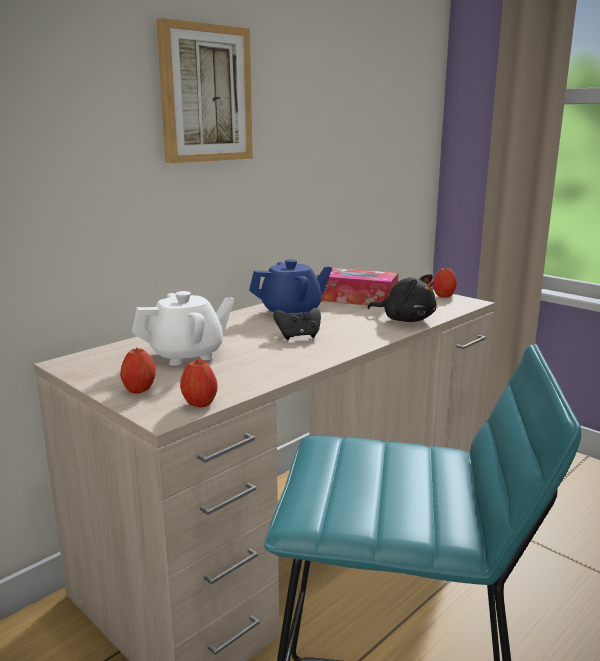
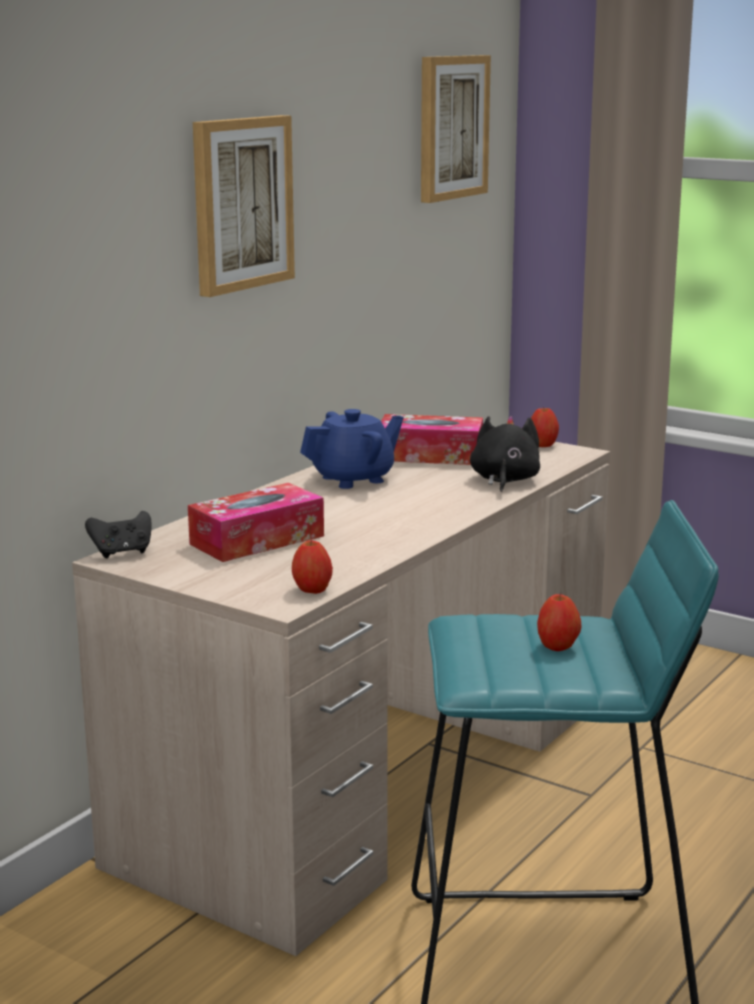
camera: 10 degrees left, 0 degrees up
(139, 390) = (232, 581): apple -> apple (558, 646)
(187, 355) = (257, 540): white teapot -> tissue box
(298, 337) = (381, 510): black game controller -> black game controller (122, 552)
(393, 66) = (451, 127): none -> picture
(405, 319) = (504, 480): black plush toy -> black plush toy turned 105 degrees counterclockwise

